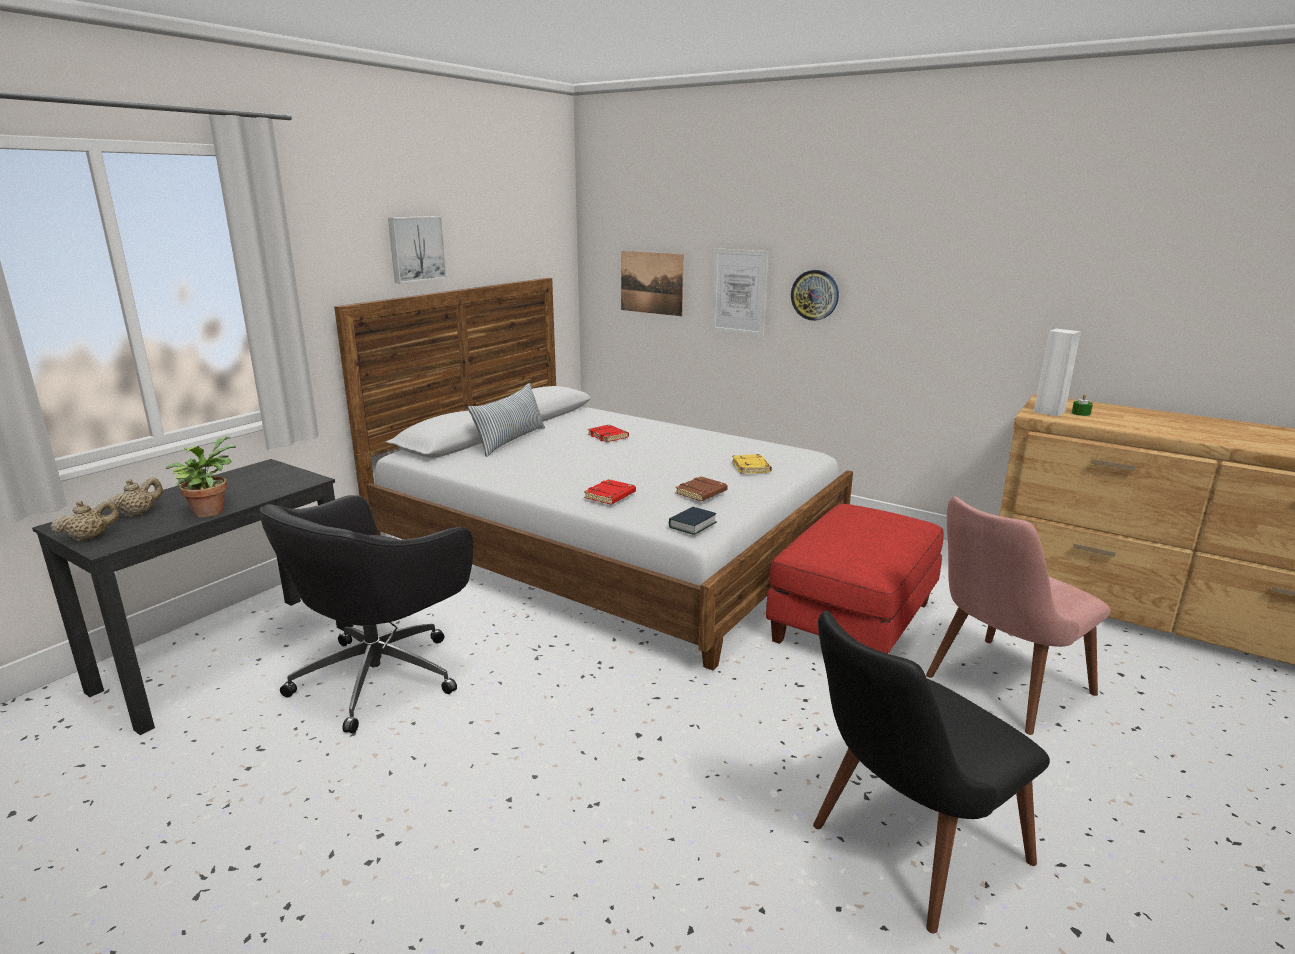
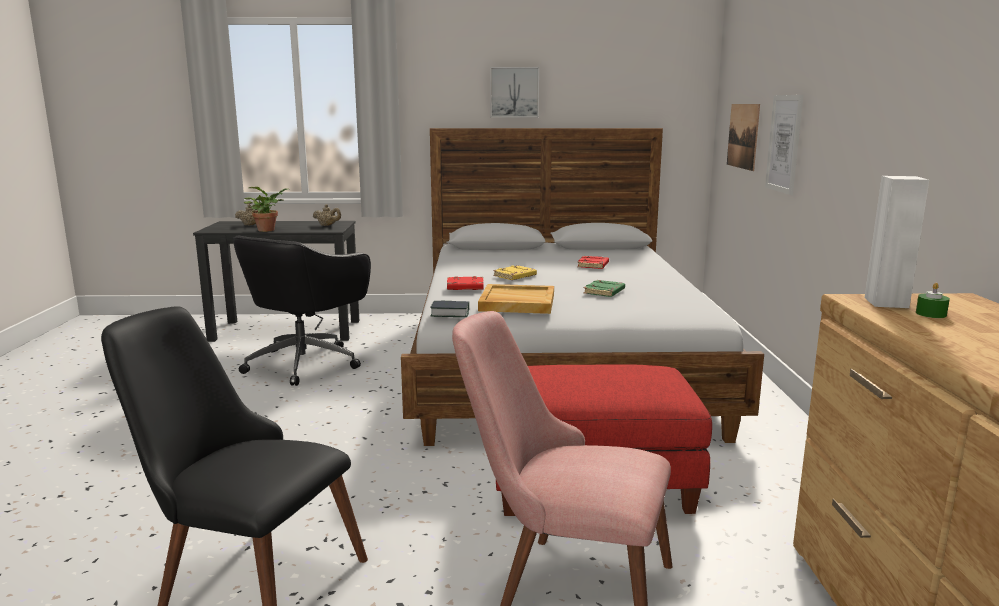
camera: 55 degrees right, 5 degrees down
(90, 537) = (216, 227): beige teapot -> beige teapot (327, 225)
(382, 675) = (305, 363): black office chair -> black office chair turned 60 degrees counterclockwise
(510, 440) = (527, 252): pillow -> none
(701, 493) = (516, 303): brown book -> beige tray
(703, 459) = (604, 292): none -> green book
(752, 467) = (617, 306): yellow book -> yellow book (515, 276)
(815, 295) = (826, 145): wall clock -> none

